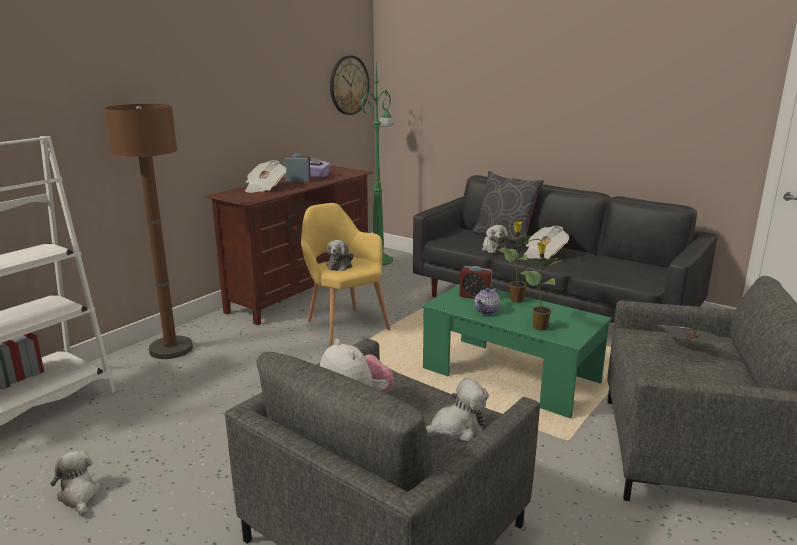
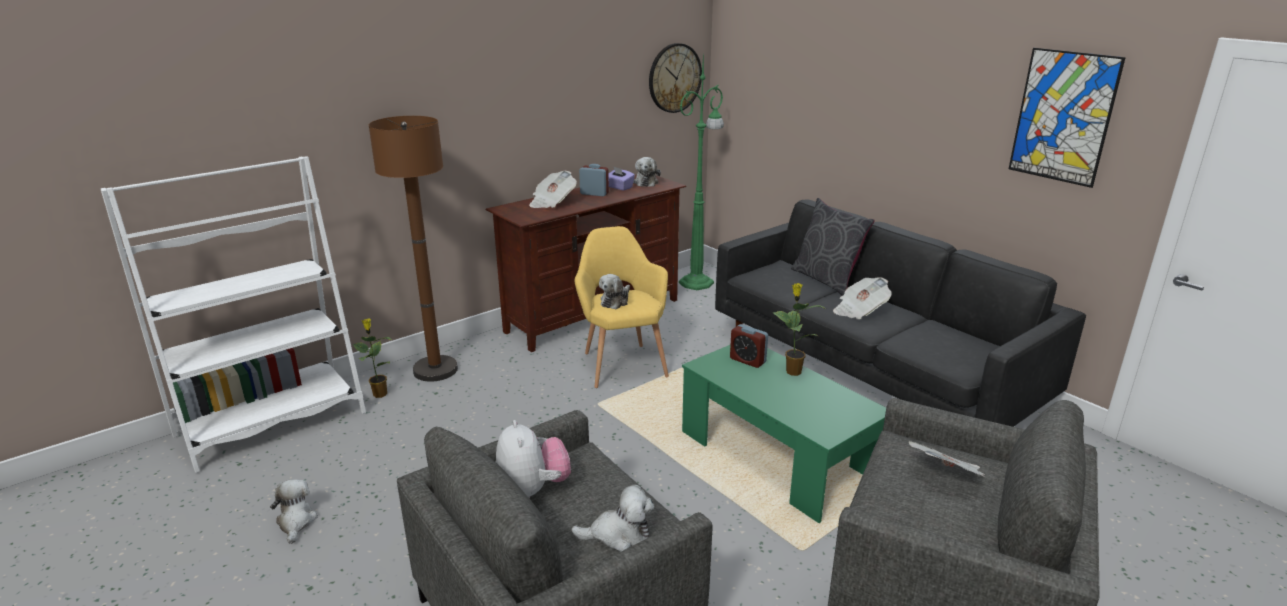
camera: 15 degrees right, 5 degrees up
(487, 311) = (750, 383): teapot -> none
(493, 248) = (803, 296): plush toy -> plush toy (646, 182)
(539, 327) = (798, 413): potted plant -> potted plant (379, 394)
(685, 83) = (1063, 117): none -> picture

